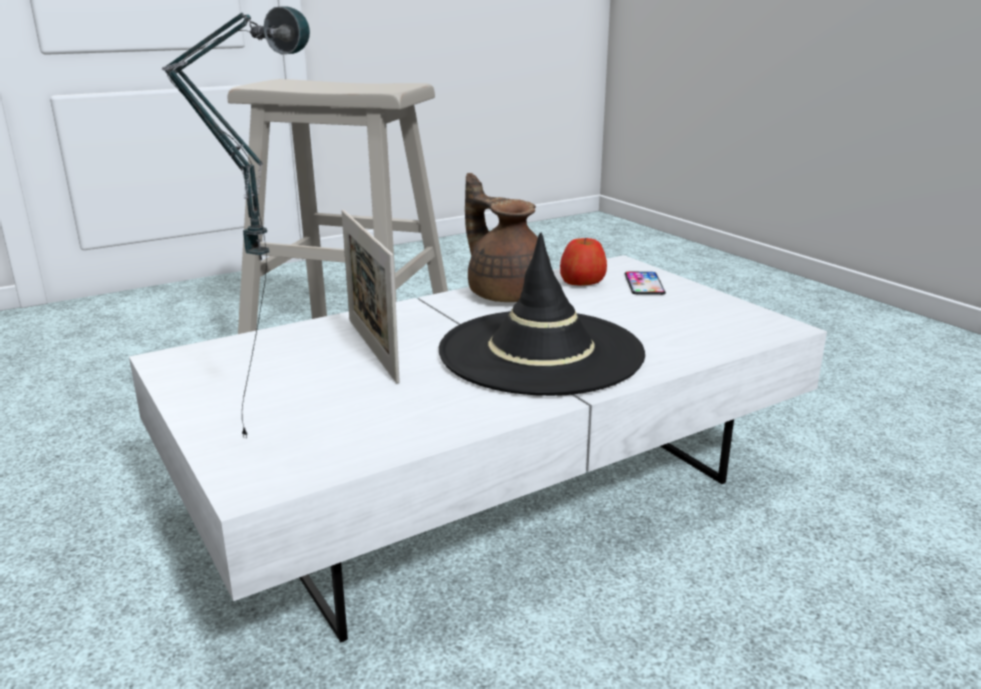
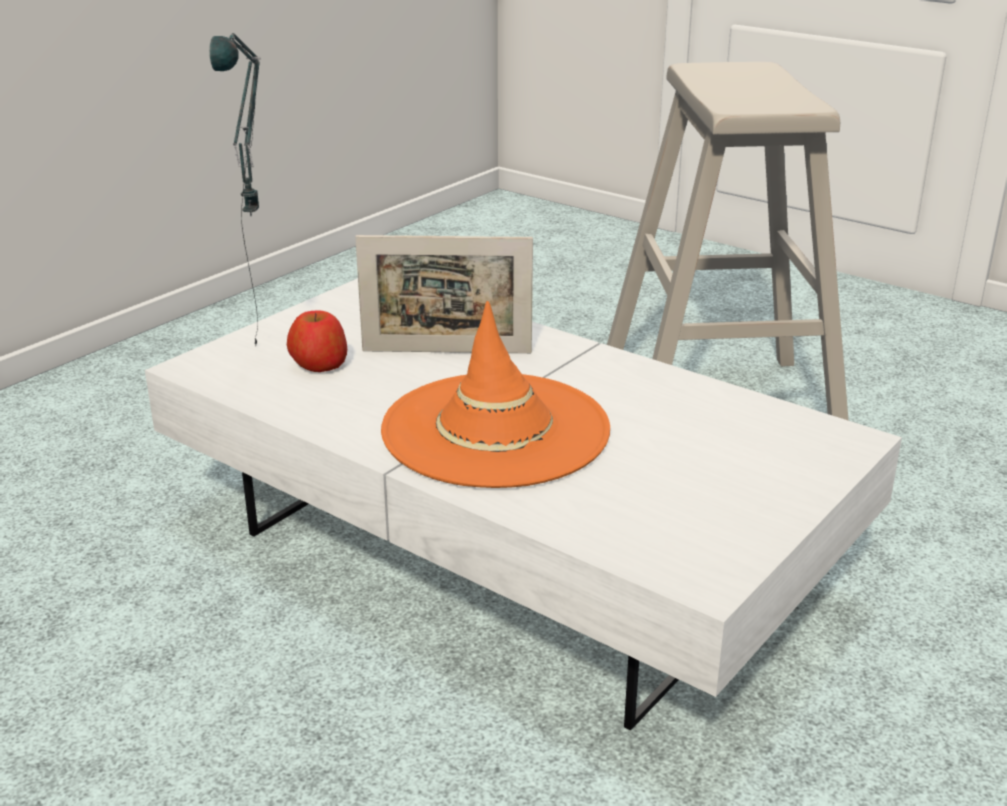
camera: 70 degrees right, 5 degrees up
(372, 349) = (446, 351): picture frame -> picture frame turned 135 degrees counterclockwise
(506, 293) = (656, 384): brown teapot -> none
(541, 352) = (495, 430): black hat -> orange hat
(582, 282) = (743, 422): apple -> apple (319, 365)
(644, 284) = (783, 464): phone -> none

